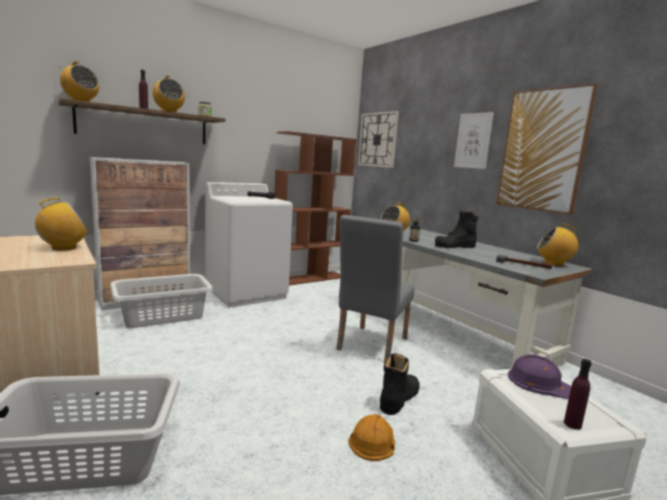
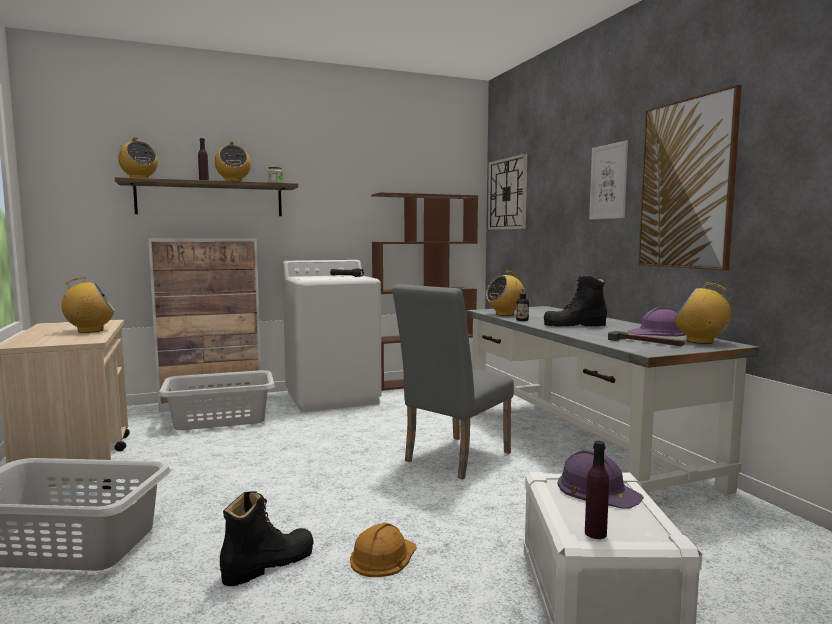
camera: 15 degrees right, 5 degrees down
(399, 398) = (449, 517): black boot -> black boot (268, 564)
(517, 255) = (658, 332): none -> purple hard hat

